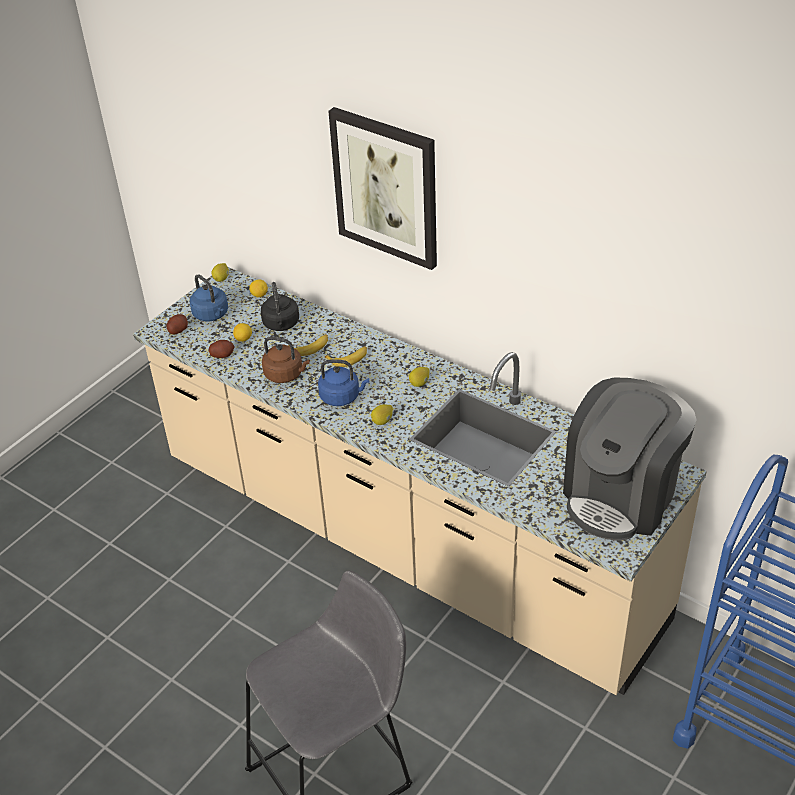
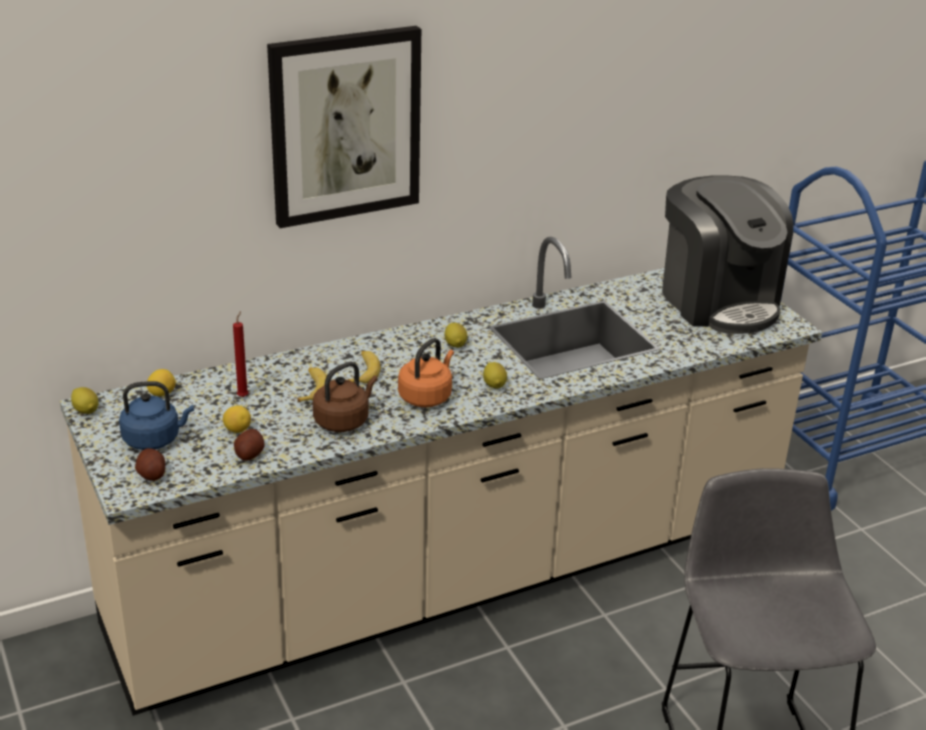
camera: 65 degrees left, 10 degrees down
(281, 325) = (243, 396): black kettle -> red candle
(342, 397) = (426, 396): blue kettle -> orange kettle

